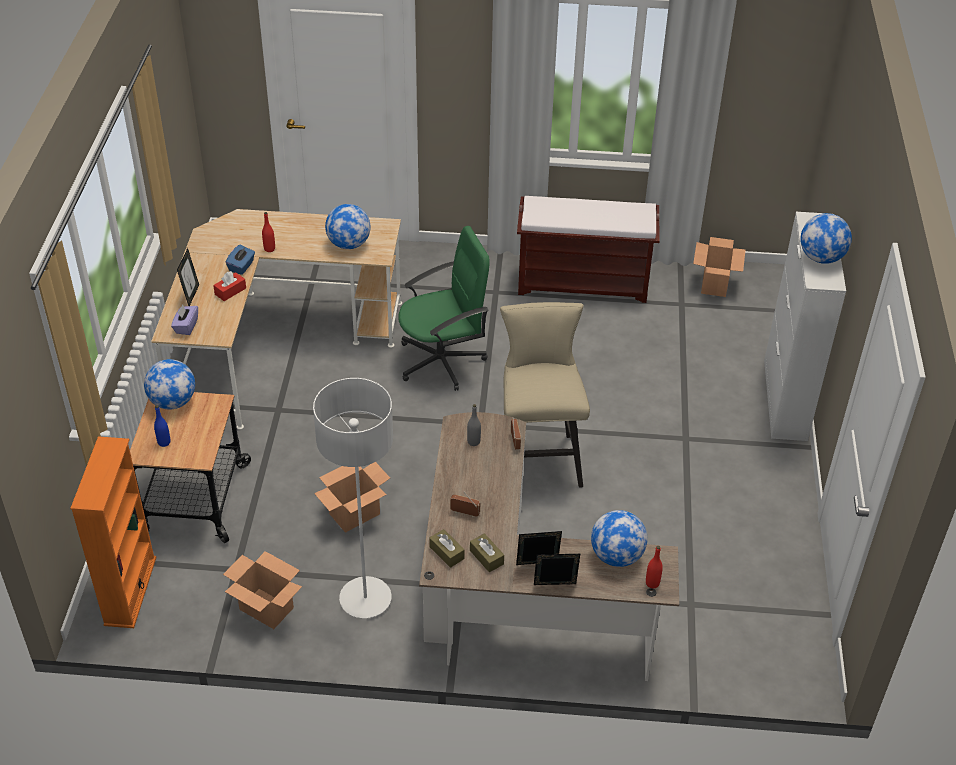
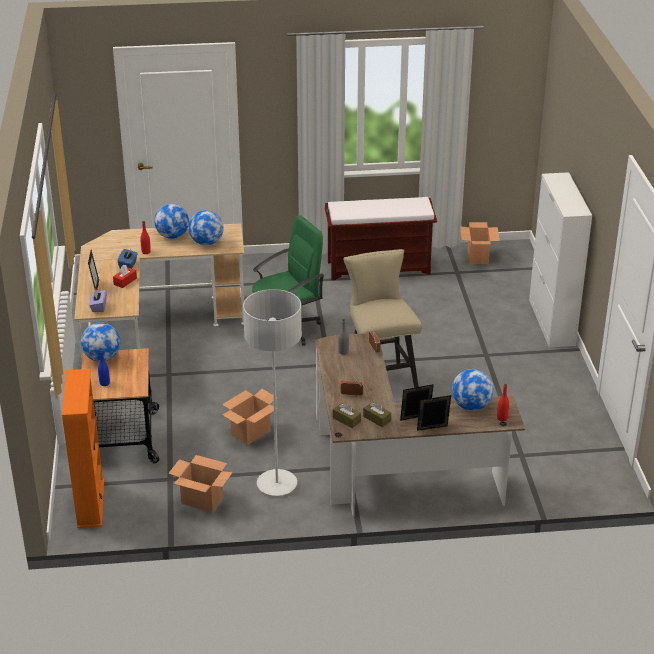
camera: 10 degrees left, 10 degrees down
(821, 258) = (568, 198): globe -> globe (172, 236)

